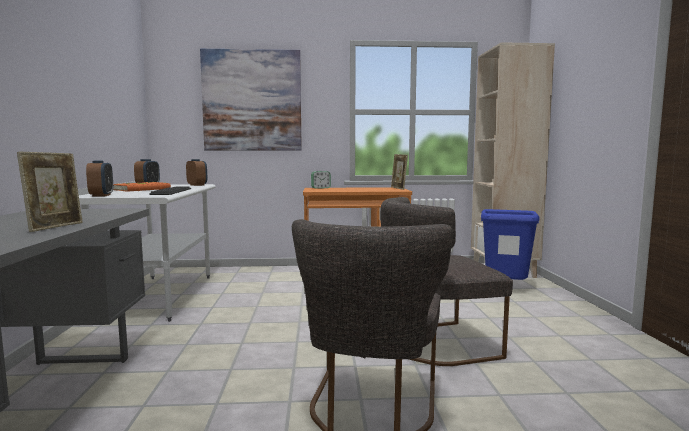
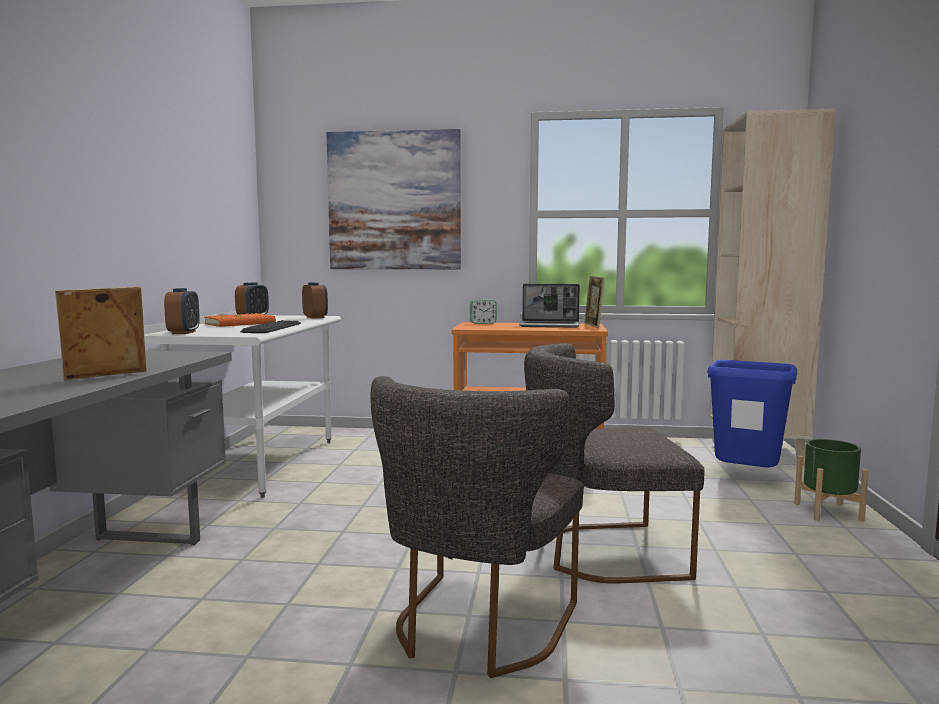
camera: 10 degrees right, 0 degrees up
(55, 227) = (106, 376): picture frame -> picture frame turned 150 degrees counterclockwise
(369, 189) = (550, 326): none -> laptop
(565, 306) = (828, 511): none -> green planter

